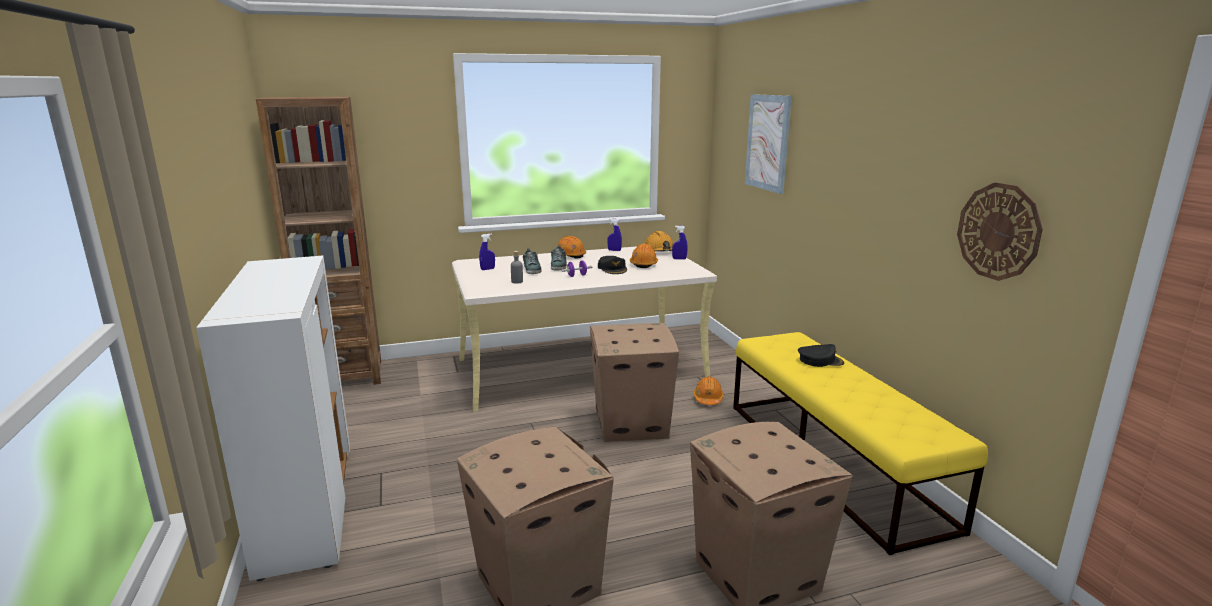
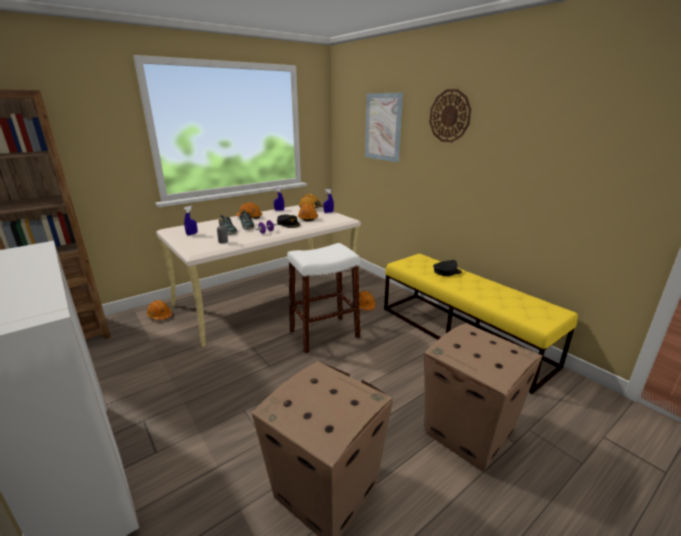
camera: 20 degrees left, 5 degrees up
(442, 369) = (160, 315): none -> orange hard hat
(630, 424) = (324, 334): cardboard box -> white stool
(998, 231) = (586, 176): wall clock -> wall clock (450, 116)

